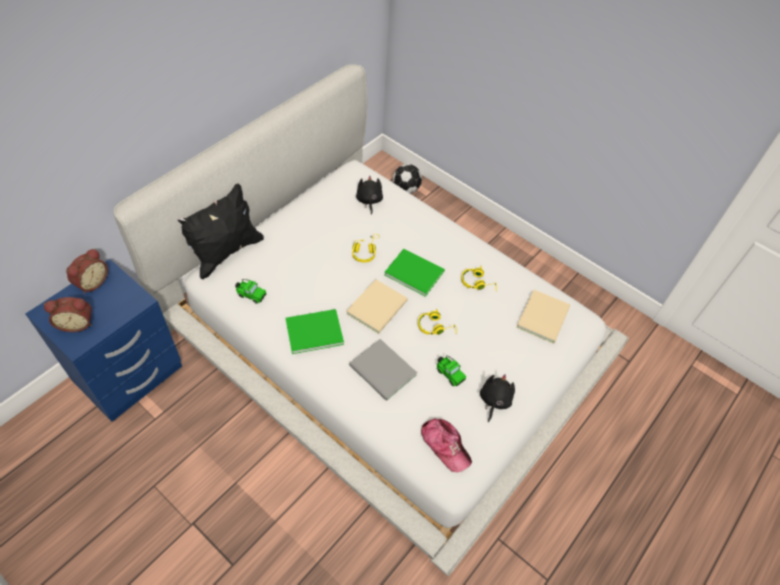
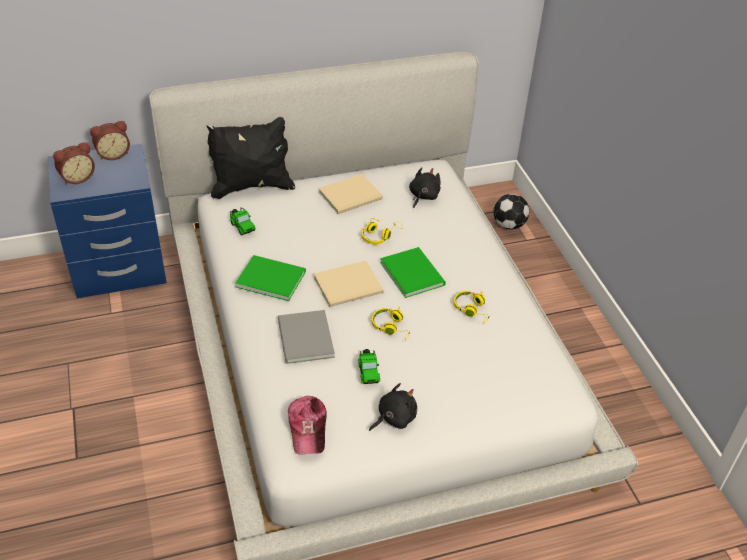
camera: 35 degrees right, 10 degrees down
(77, 323) = (77, 178): alarm clock -> alarm clock turned 60 degrees counterclockwise
(544, 316) = (520, 372): beige book -> beige book (352, 196)

